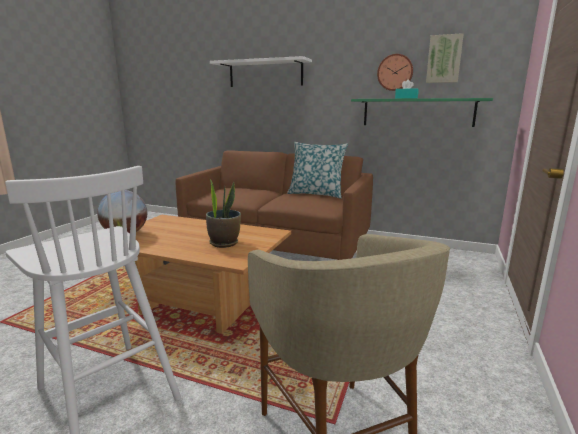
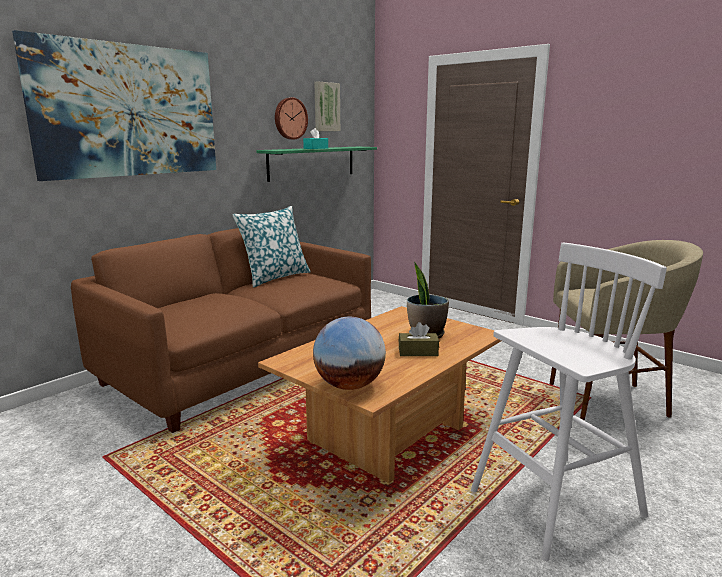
camera: 70 degrees left, 0 degrees up
(184, 244) = (418, 352): none -> brown tissue box
(265, 73) = (128, 111): white shelf -> picture

